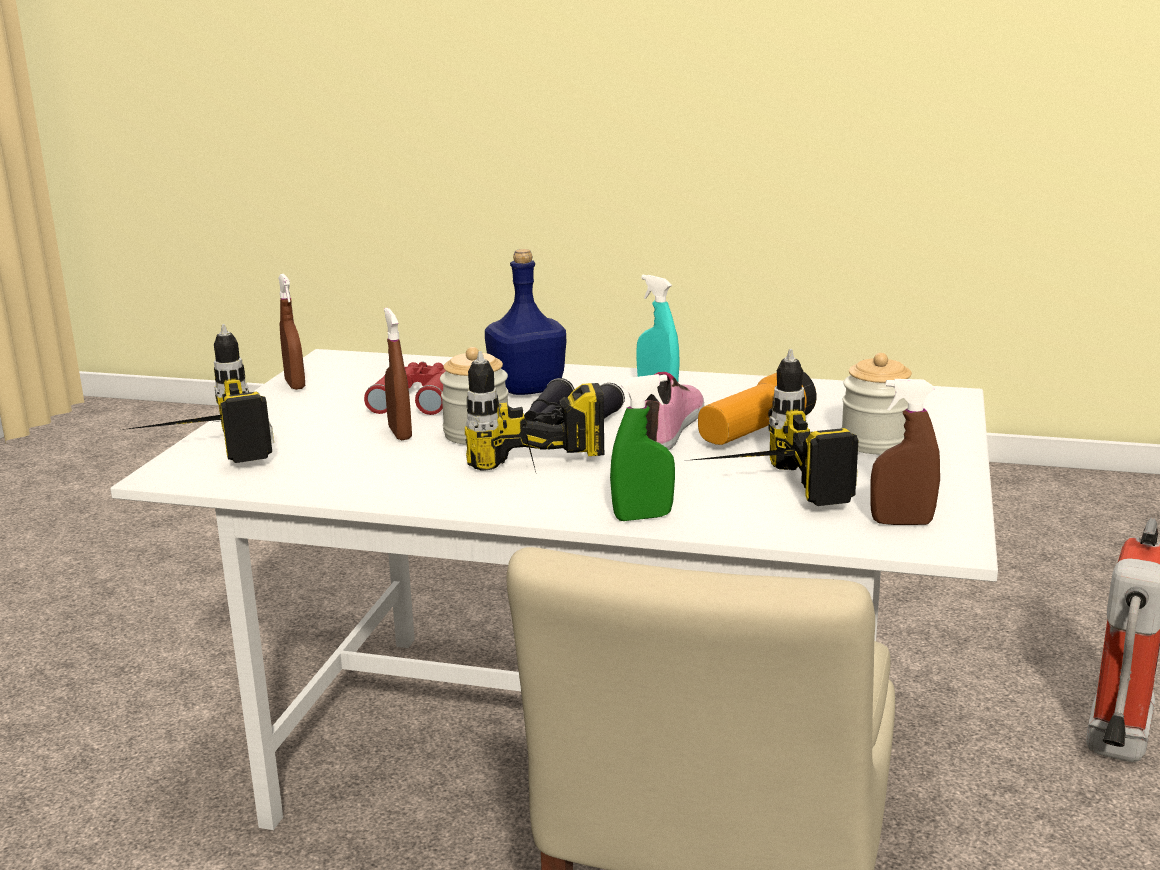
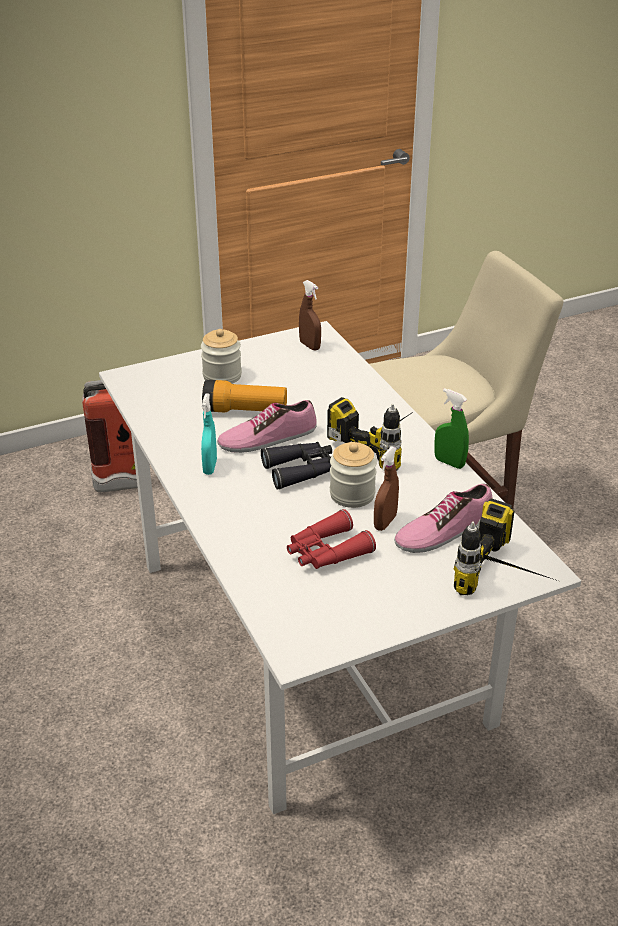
camera: 130 degrees left, 15 degrees up
(295, 385) = (367, 627): brown spray bottle -> none
(327, 453) = (443, 530): none -> shoe
(528, 389) = (260, 515): blue bottle -> none
(643, 517) = (382, 401): green spray bottle -> green spray bottle (449, 463)
(757, 491) = (319, 385): power drill -> none

